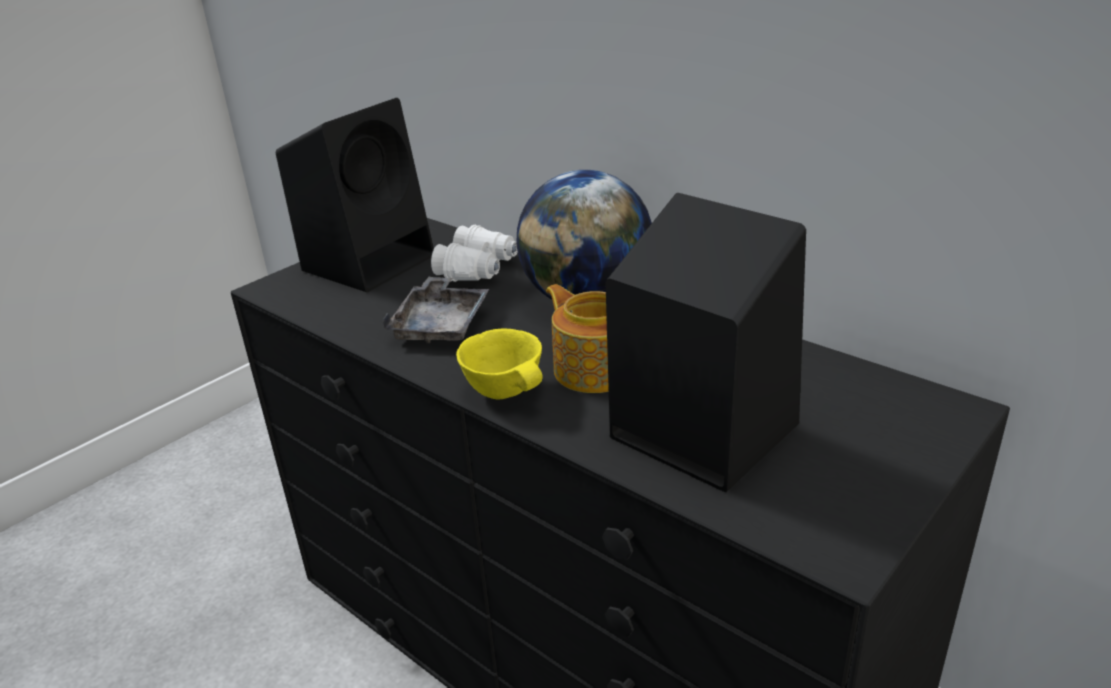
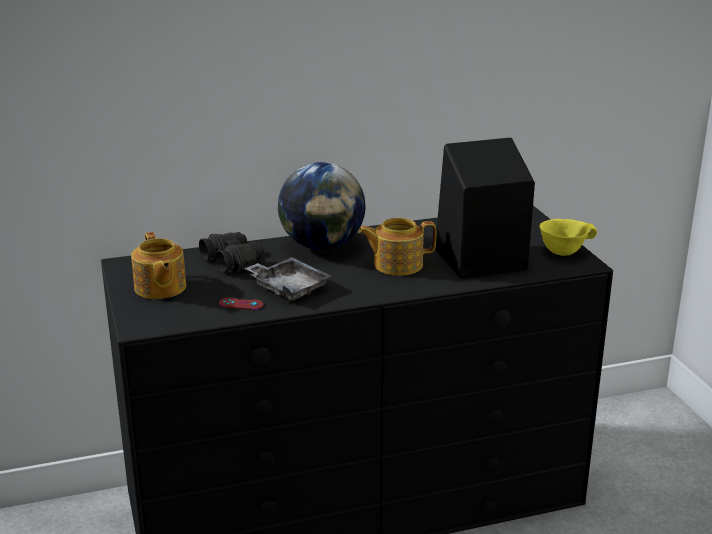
camera: 60 degrees left, 5 degrees down
(369, 315) = (241, 304): none -> red game controller
(370, 261) = (160, 288): black speaker -> teapot
(479, 269) = (232, 261): white binoculars -> black binoculars
(506, 391) = (388, 289): yellow bowl -> yellow bowl (563, 252)

